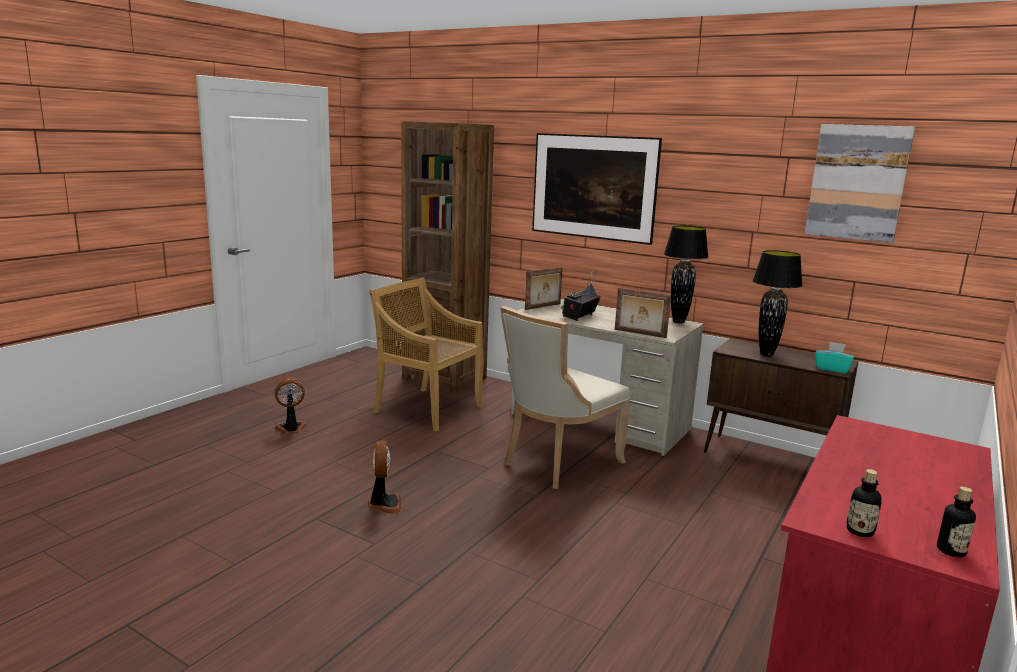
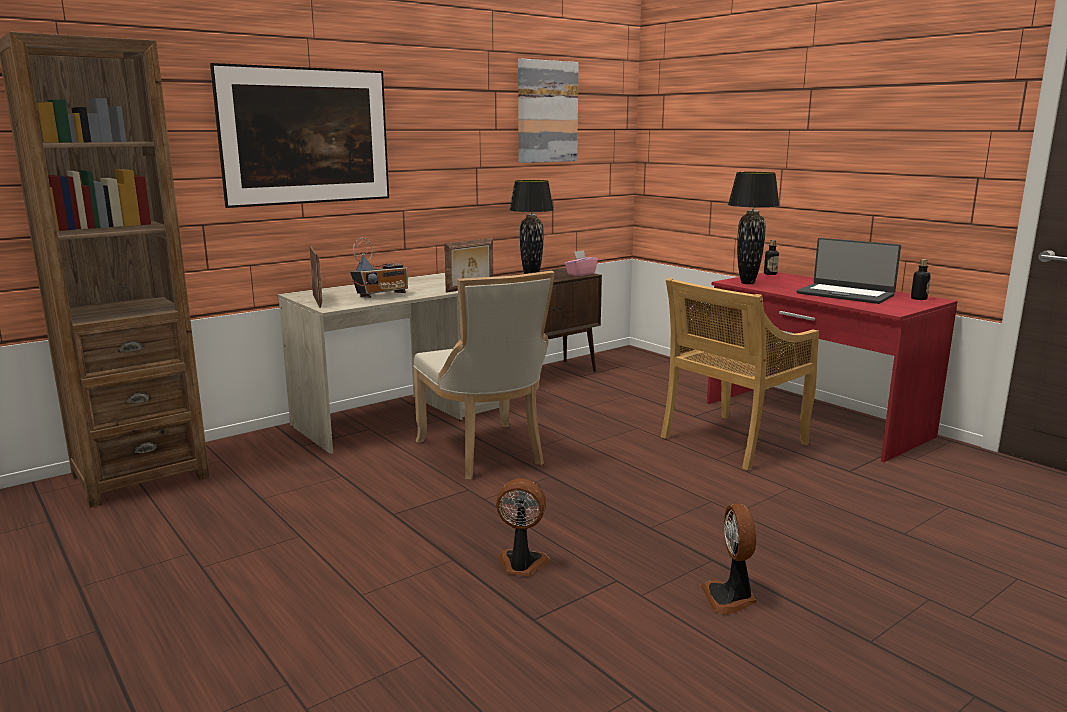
camera: 70 degrees left, 0 degrees up
(291, 429) = (186, 629): fan -> fan (730, 598)
(427, 409) = (245, 503): beige chair -> beige chair (732, 442)
(579, 317) = (382, 295): radio -> radio turned 90 degrees counterclockwise
(678, 322) = (442, 275): black table lamp -> black table lamp (747, 283)
(832, 369) = (580, 274): turquoise tissue box -> pink tissue box
(860, 531) = (903, 306): bottle -> bottle (770, 274)
(888, 492) = (845, 294): none -> laptop

